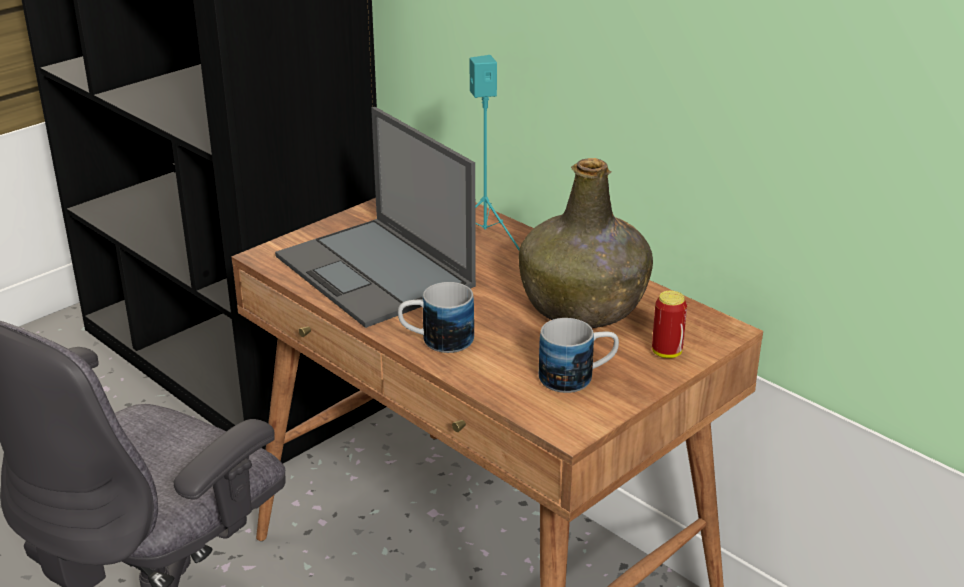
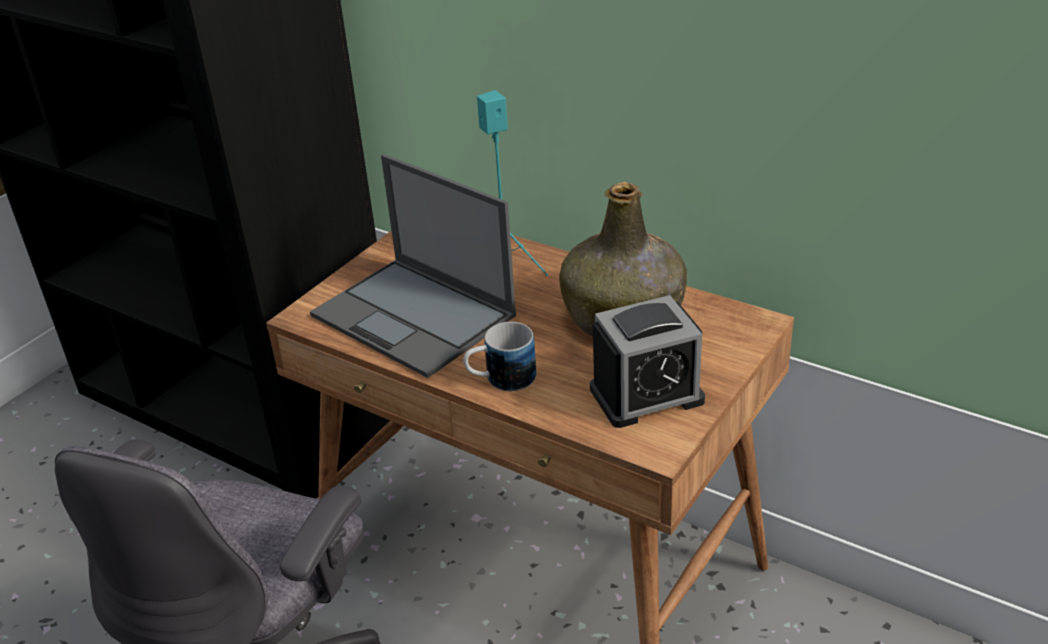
camera: 10 degrees left, 5 degrees up
(577, 377) = (646, 395): mug -> alarm clock
(666, 353) = (717, 355): can -> none

